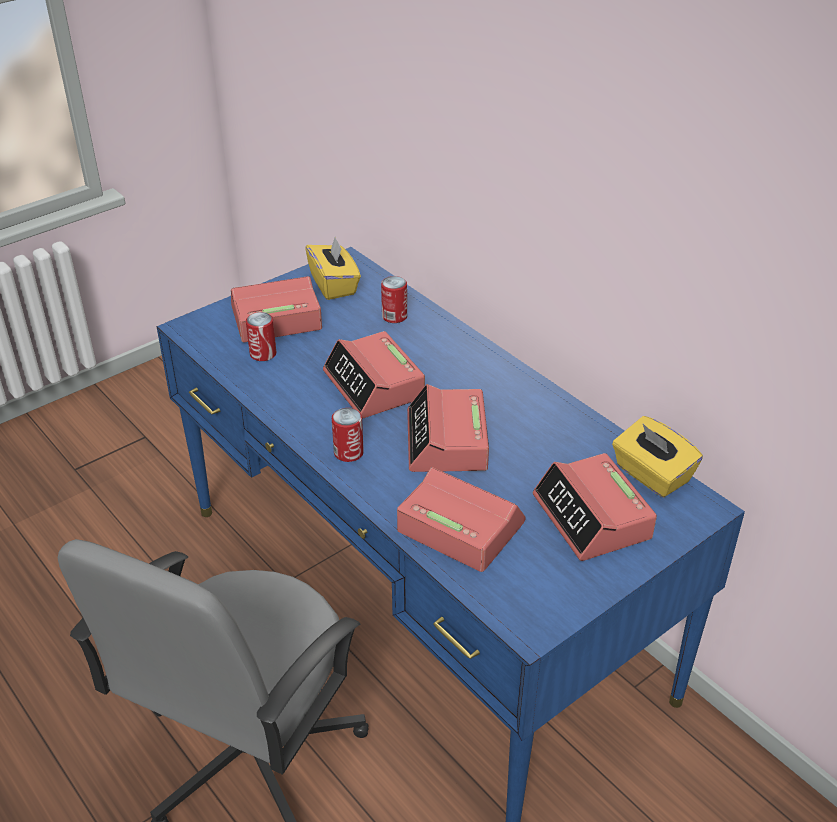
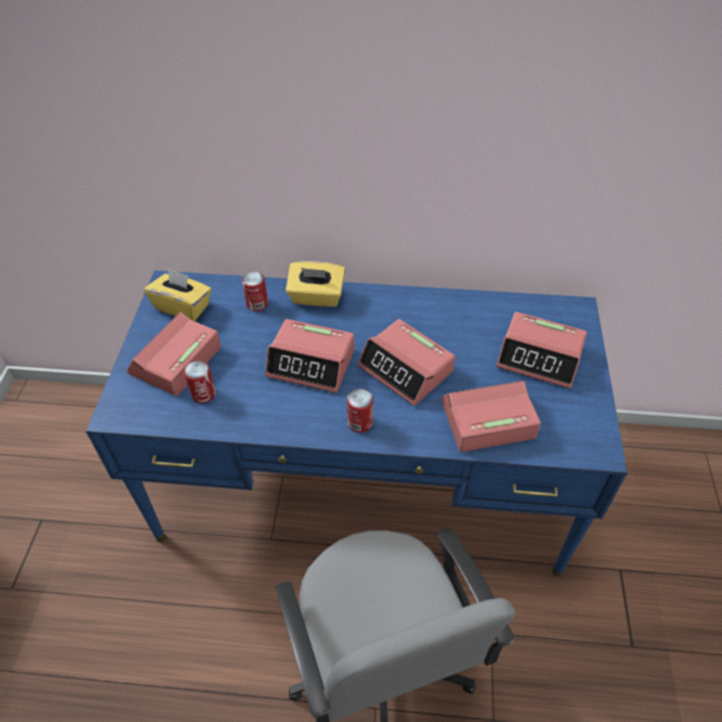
camera: 45 degrees left, 10 degrees up
(651, 475) = (532, 308): yellow tissue box -> yellow tissue box (316, 297)

